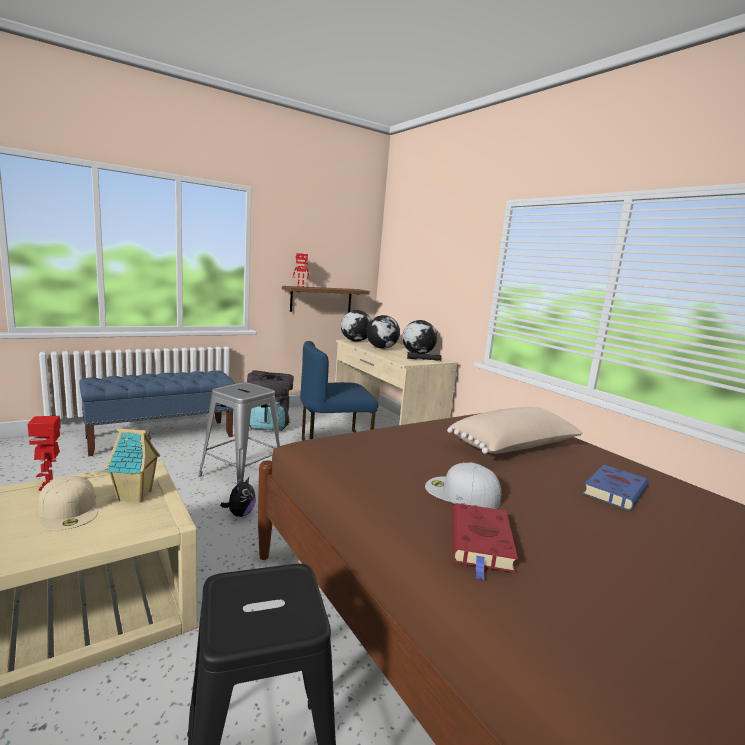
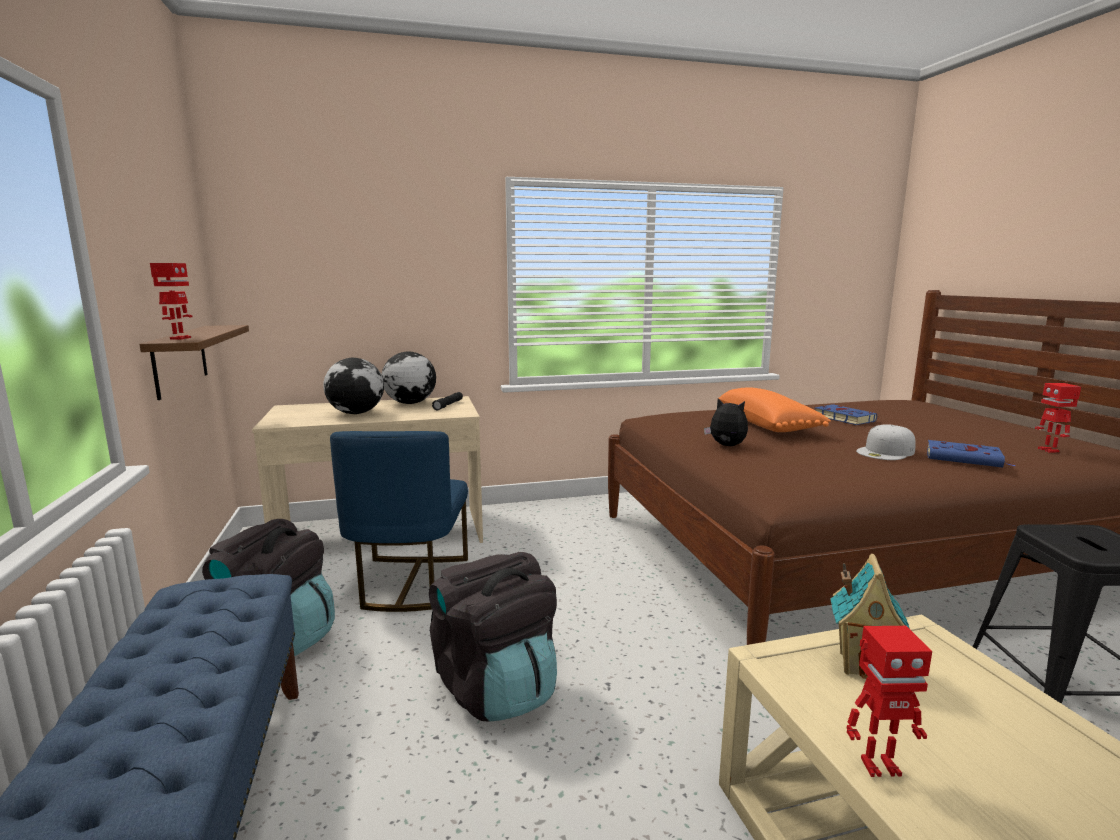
camera: 70 degrees left, 0 degrees up
(69, 511) = (942, 726): beige cap -> none
(240, 514) = (635, 695): plush toy -> plush toy (726, 446)
(241, 475) = (496, 688): grey stool -> black backpack
(355, 341) = (283, 420): globe -> none
(481, 543) = (965, 458): red book -> blue book
(515, 448) = (768, 425): beige pillow -> orange pillow
(651, 661) = (1049, 450): none -> toy robot

